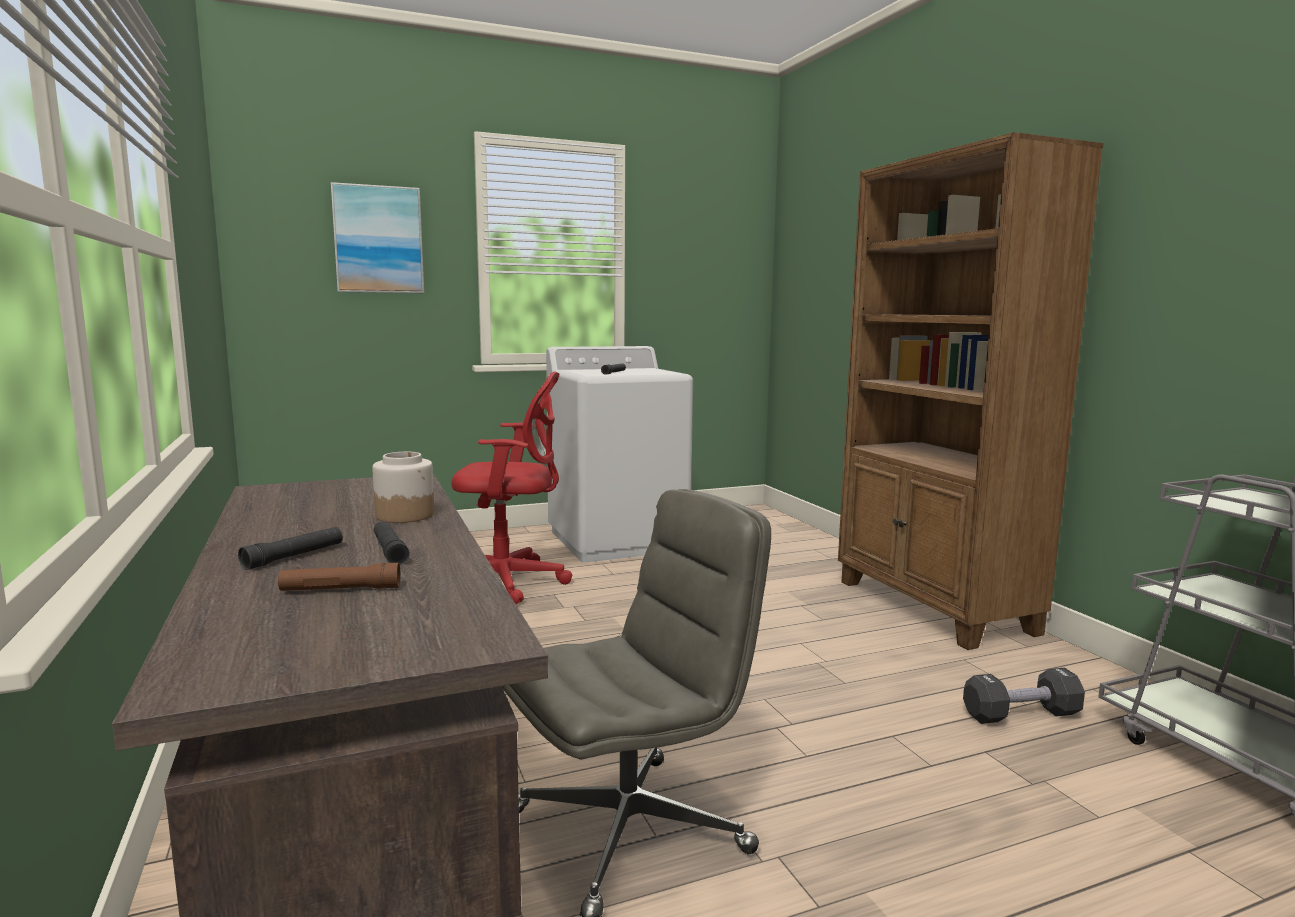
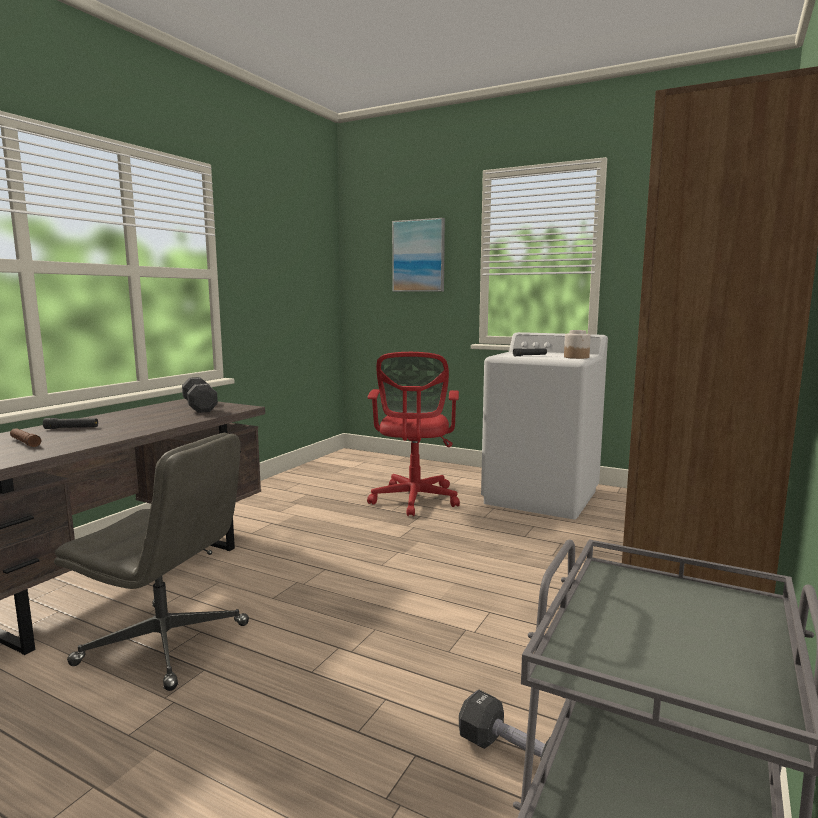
camera: 50 degrees right, 0 degrees up
(339, 490) = (200, 407): none -> black dumbbell
(390, 551) = (93, 434): black flashlight -> none
(405, 515) = (163, 422): jar -> jar (576, 357)
(508, 582) = (414, 501): red office chair -> red office chair turned 45 degrees clockwise

